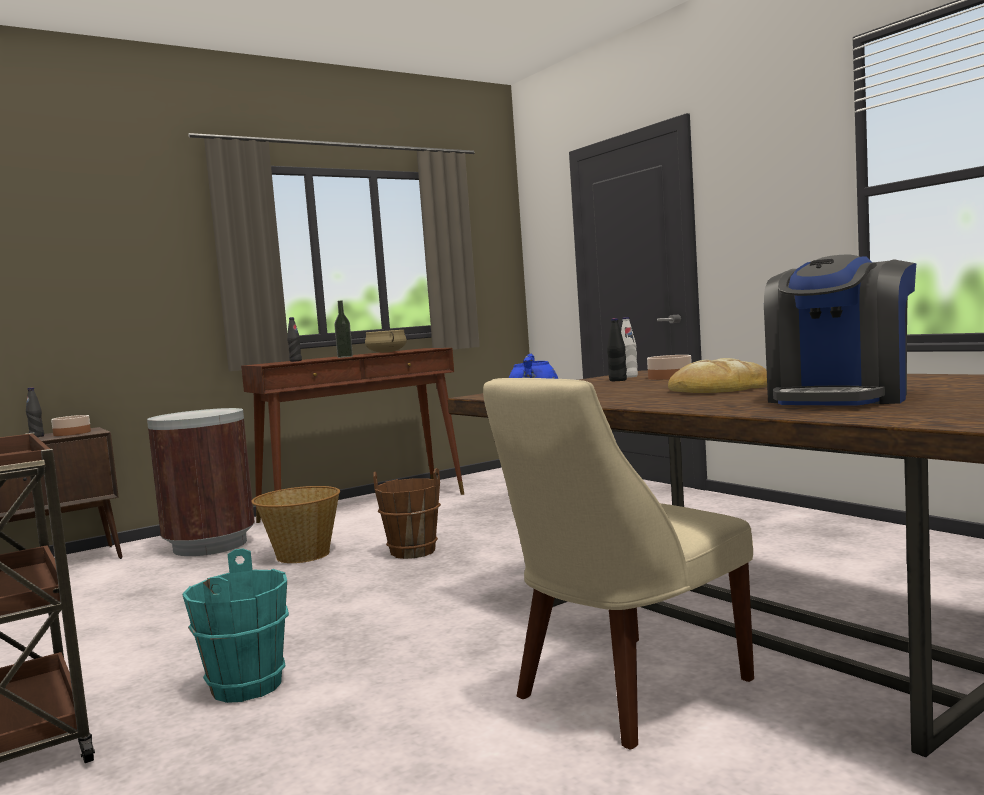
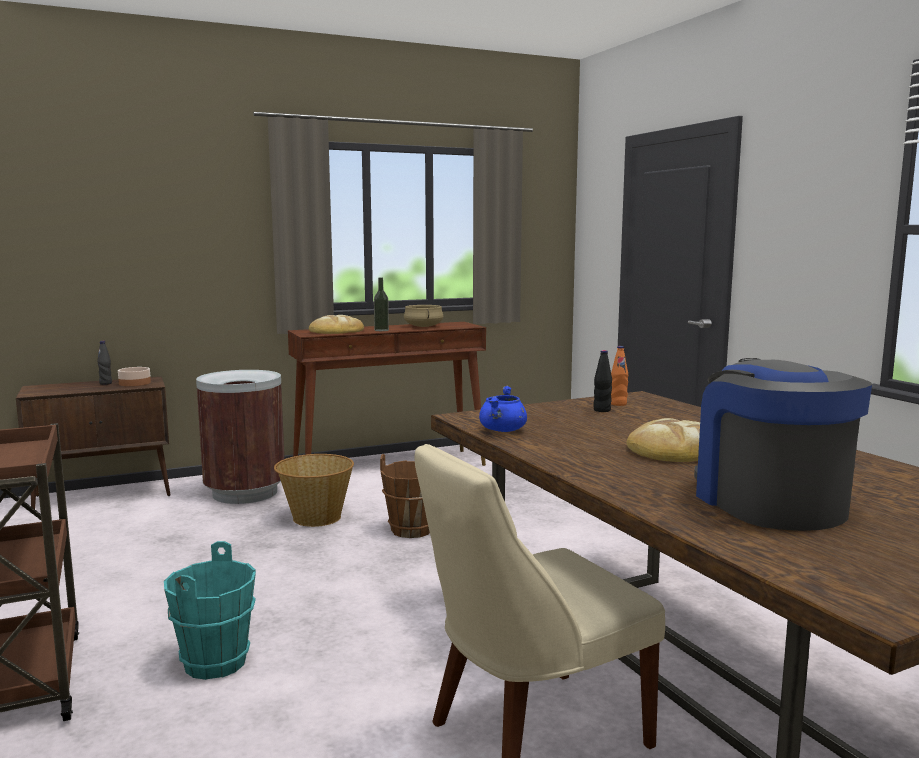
camera: 10 degrees right, 5 degrees up
(295, 361) = (335, 331): black bottle -> bread
(629, 376) = (618, 404): white bottle -> orange bottle
(669, 377) = (652, 414): bowl -> none
(840, 398) = (768, 502): coffee machine -> coffee machine turned 120 degrees clockwise

